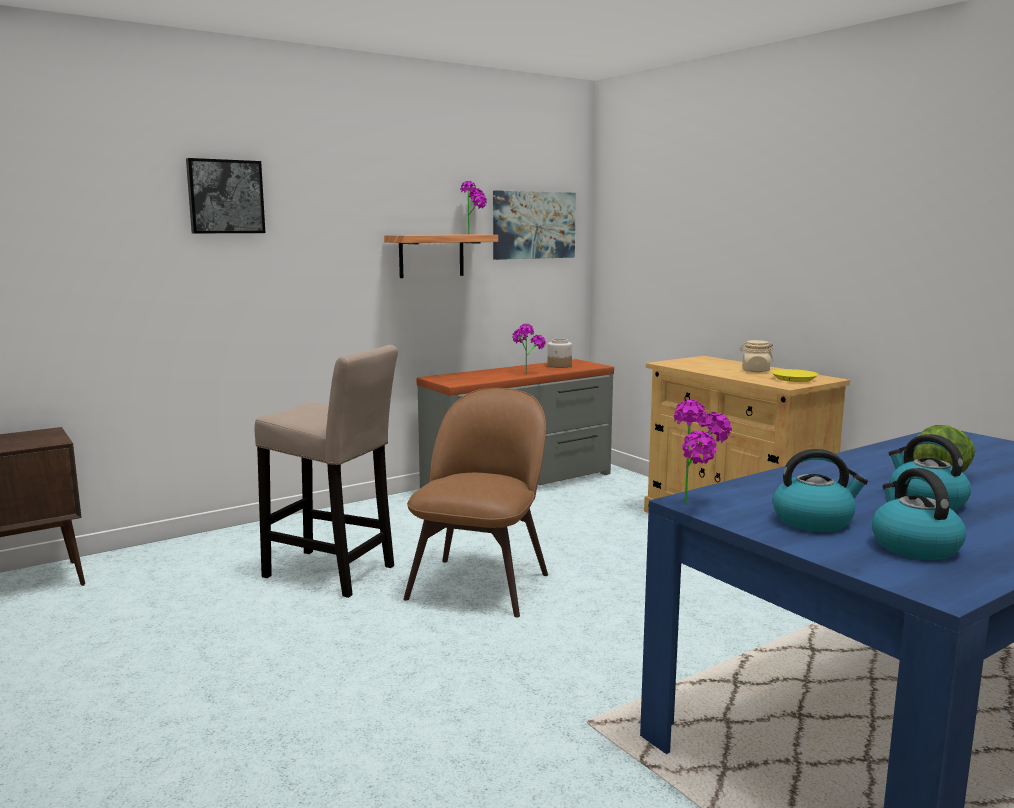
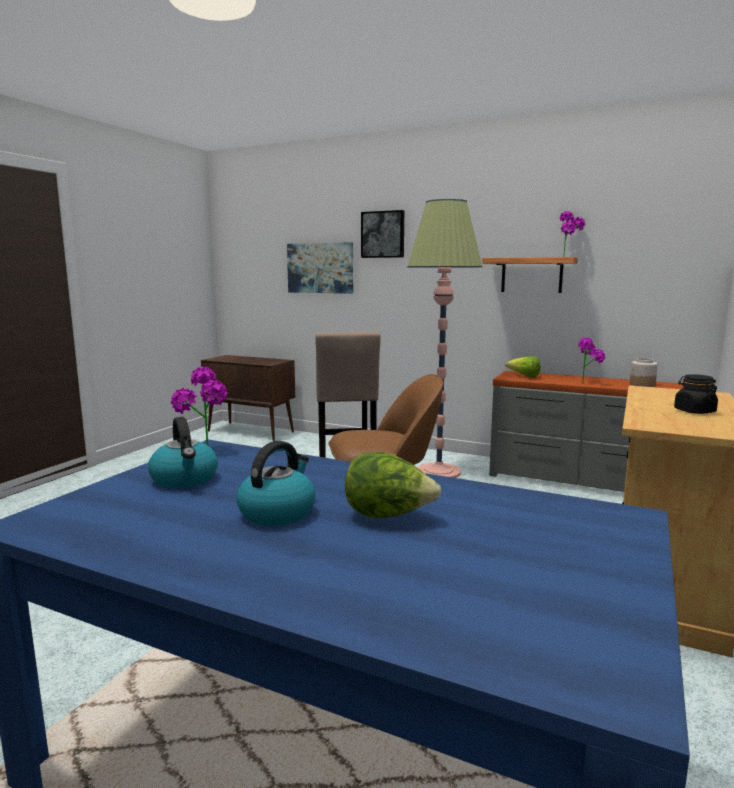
camera: 60 degrees right, 0 degrees up
(403, 525) = (438, 472): none -> floor lamp
(462, 379) = (524, 376): none -> lettuce
(533, 225) = (648, 248): picture -> picture (320, 268)
(755, 371) = (694, 411): beige jar -> black jar
(794, 379) = (690, 425): yellow plate -> none
(913, 546) = (132, 512): kettle -> none

